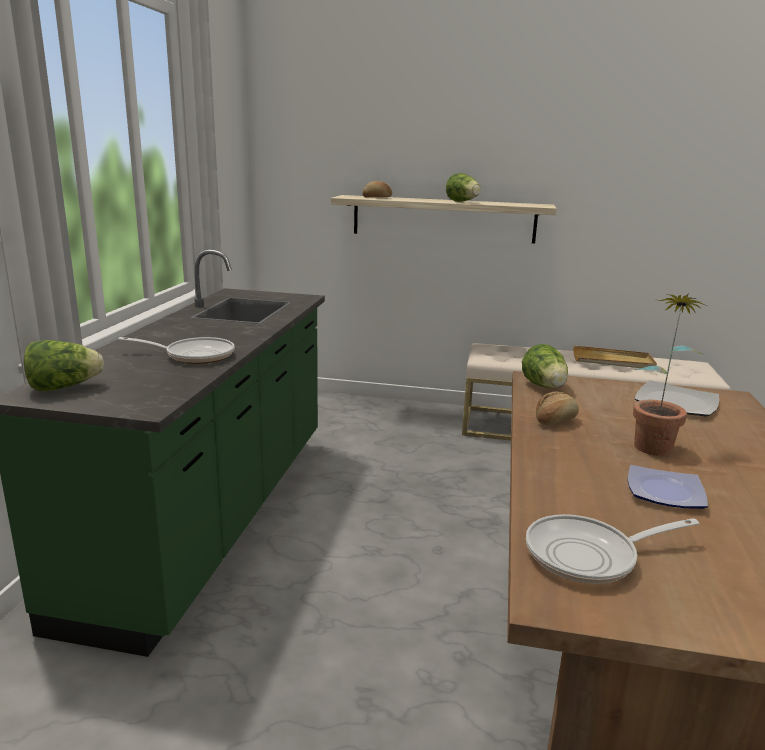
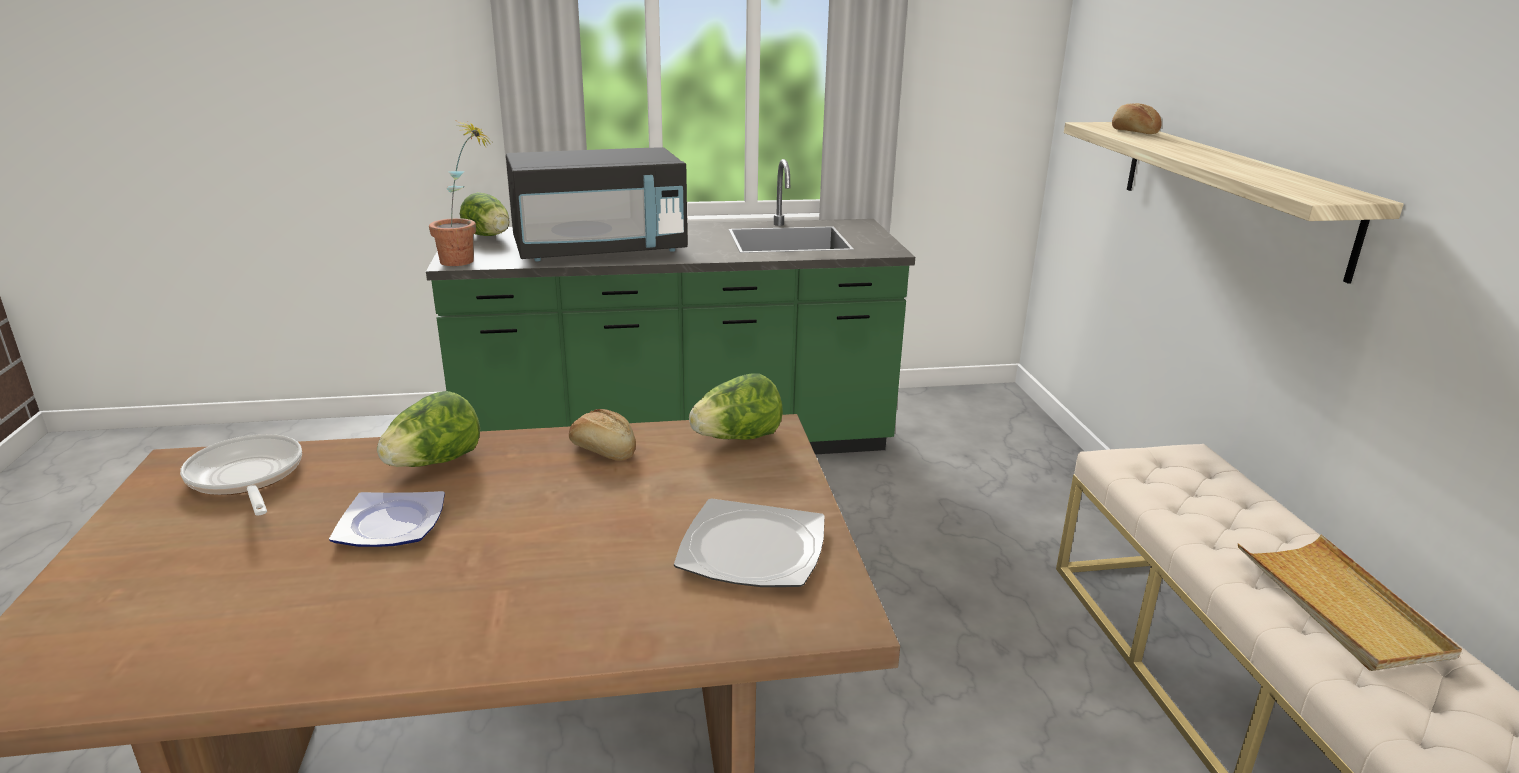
camera: 70 degrees right, 5 degrees up
(194, 355) = (600, 251): frying pan -> black microwave
(463, 202) = (1216, 161): lettuce -> lettuce (434, 463)
(654, 443) = (552, 522): potted plant -> potted plant (467, 262)

